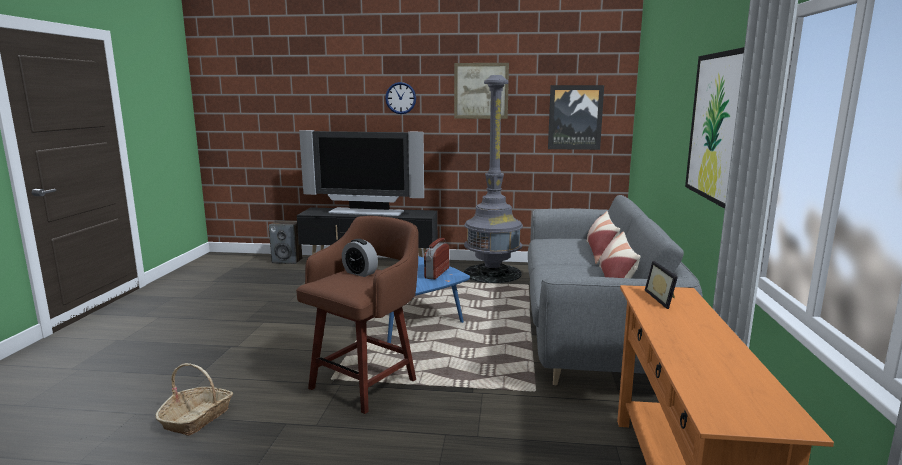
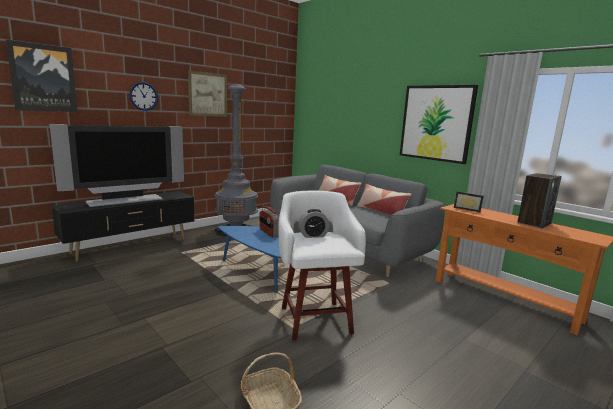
camera: 50 degrees left, 0 degrees up
(287, 261) = (37, 265): speaker -> speaker (534, 223)
(366, 383) = (315, 318): brown stool -> white stool
(575, 117) = (265, 116): picture -> picture (43, 78)

